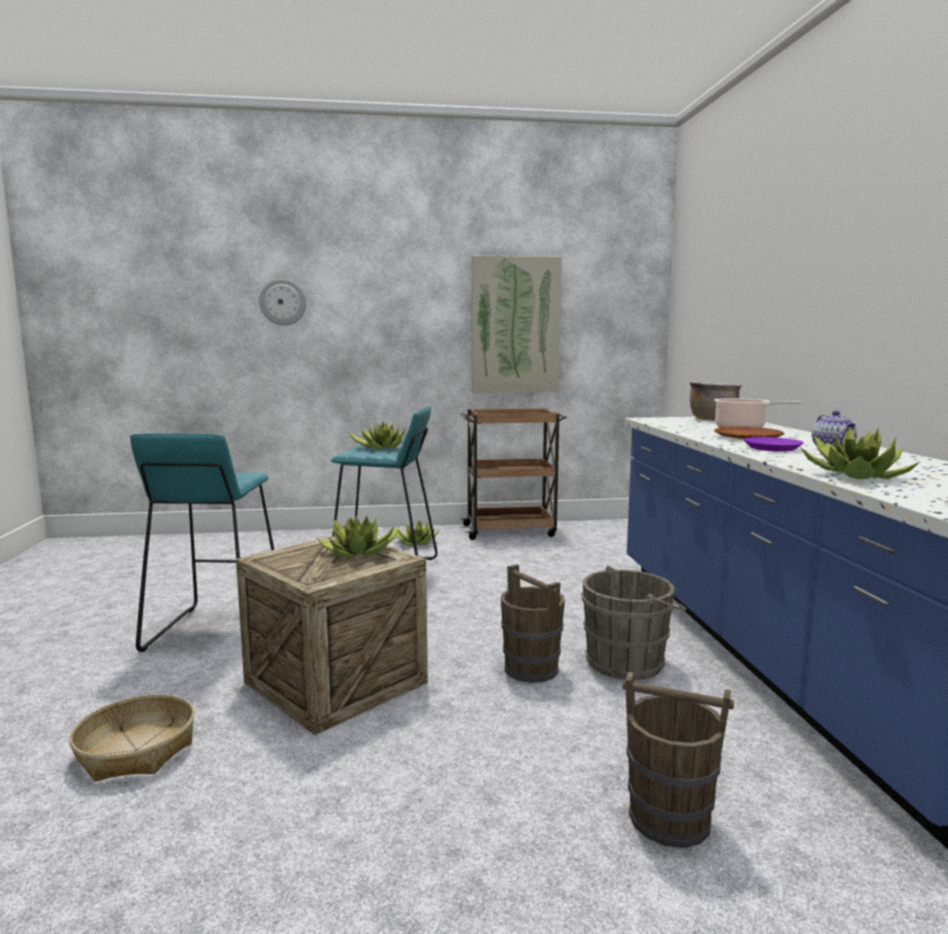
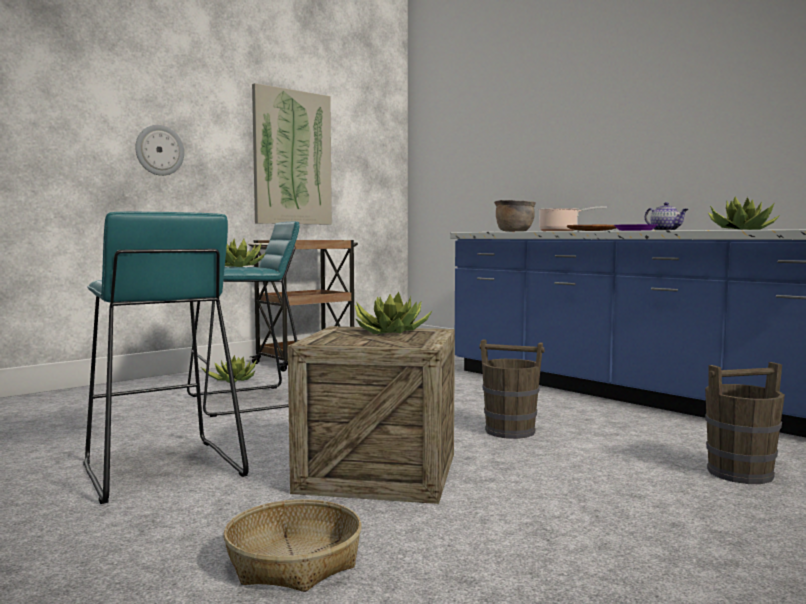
camera: 35 degrees left, 5 degrees down
(283, 302) = (48, 108): wall clock -> wall clock (159, 150)
(629, 661) = (562, 414): grey bucket -> none

